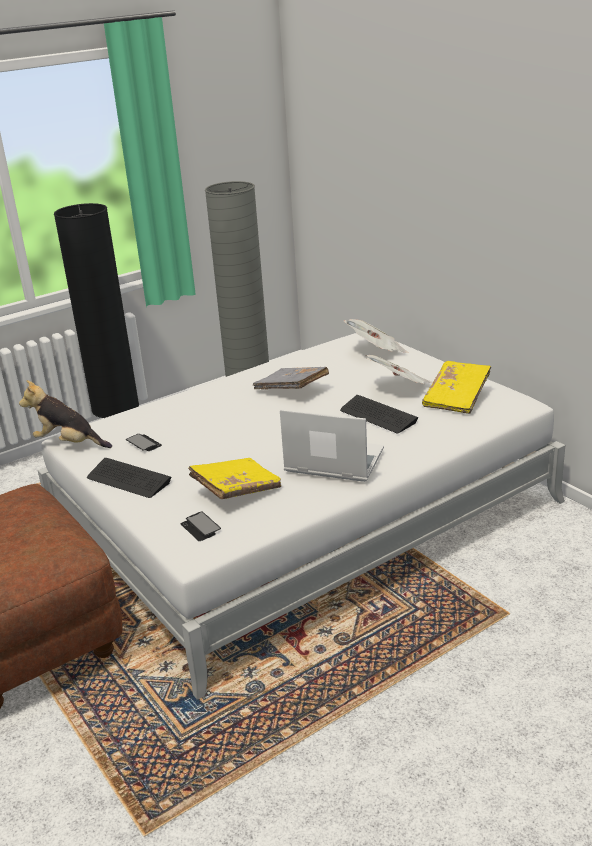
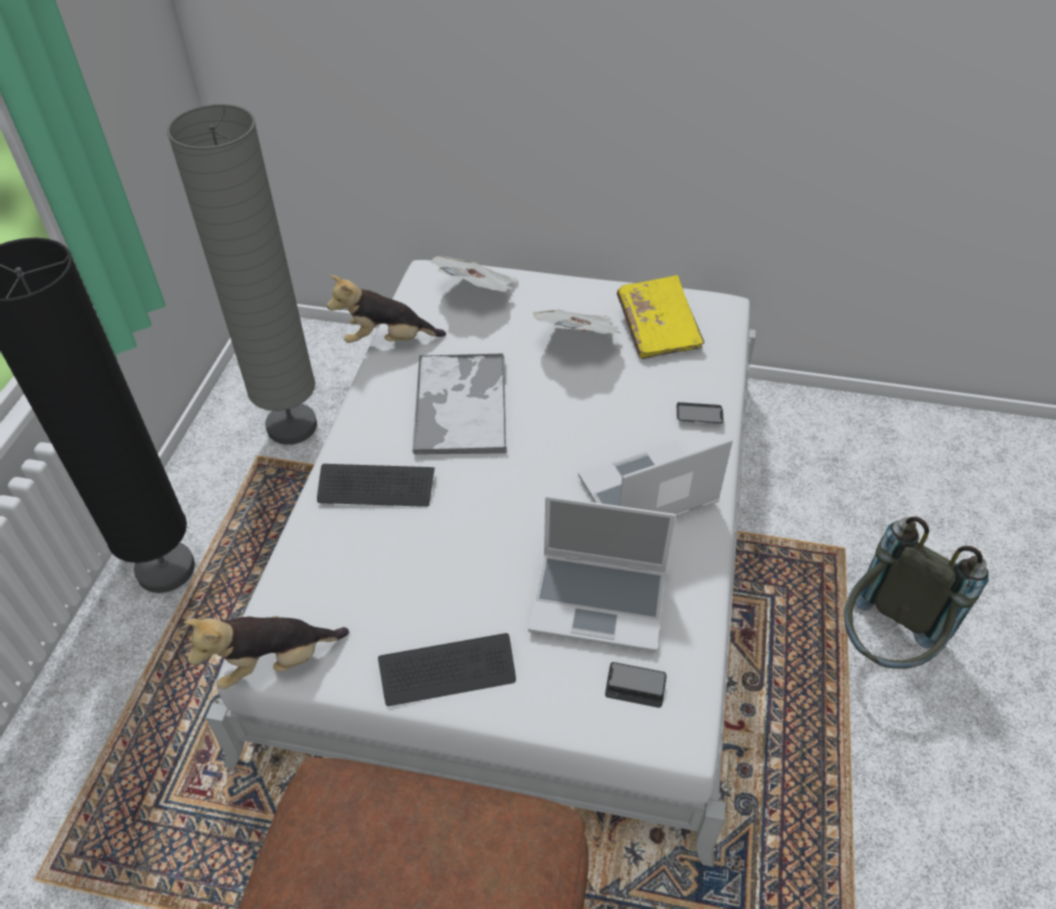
camera: 45 degrees left, 20 degrees up
(144, 443) = (385, 598): phone -> phone (699, 414)
(236, 490) = (600, 601): yellow book -> laptop
(291, 389) = (460, 403): grey book -> tray
(297, 355) = (388, 340): none -> plush toy
(378, 416) = (610, 397): keyboard -> keyboard (376, 487)
(460, 674) = (882, 646): none -> grey backpack

